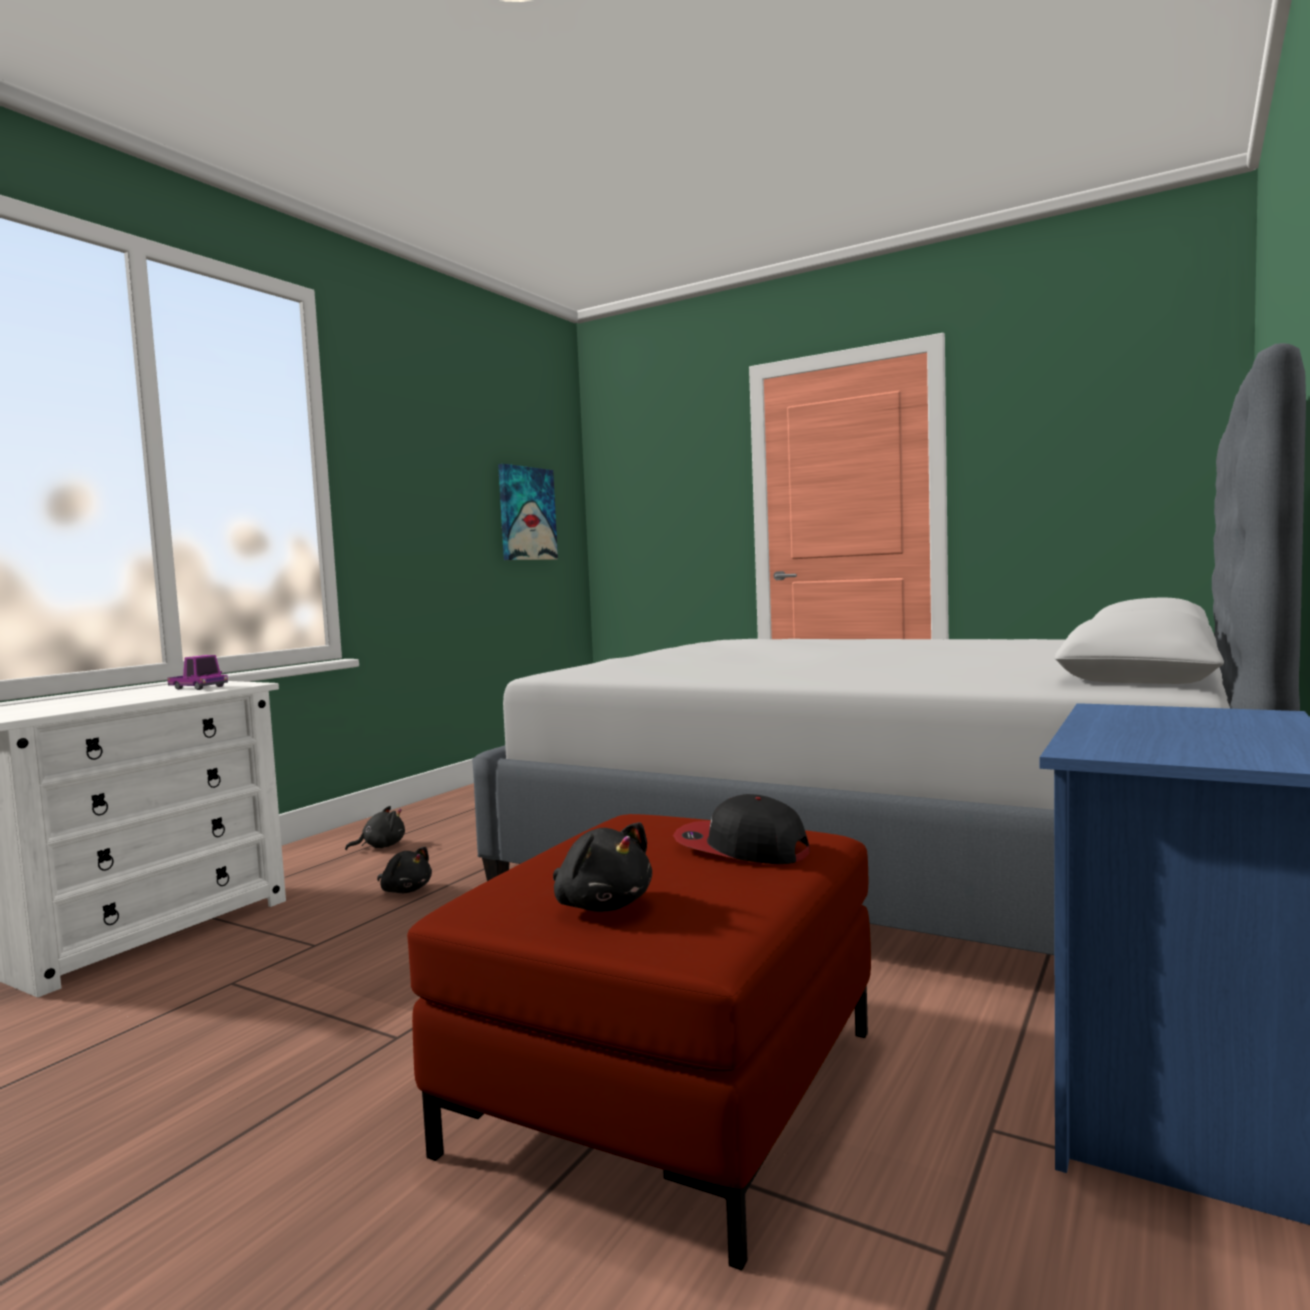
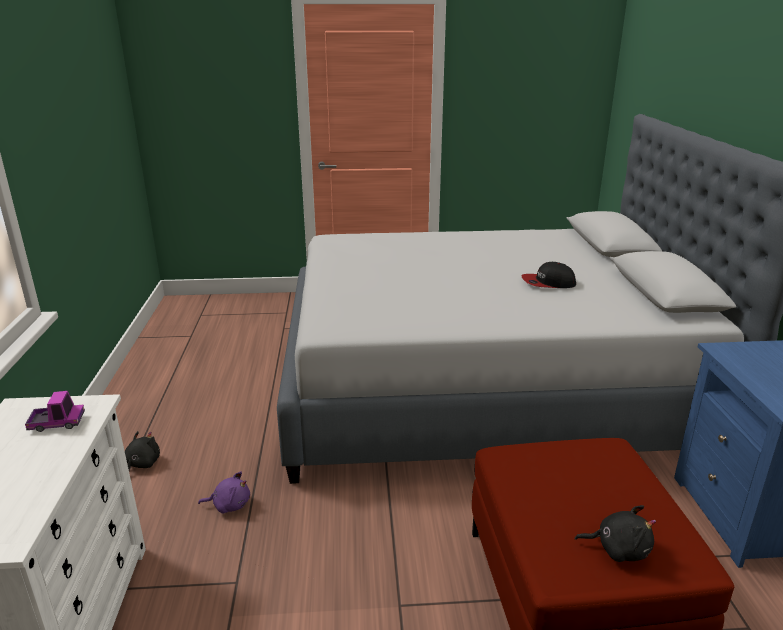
camera: 35 degrees left, 20 degrees up
(405, 890) = (229, 505): black plush toy -> purple plush toy
(526, 514) = (106, 121): picture -> none
(740, 848) = (602, 471): cap -> cap (548, 283)

